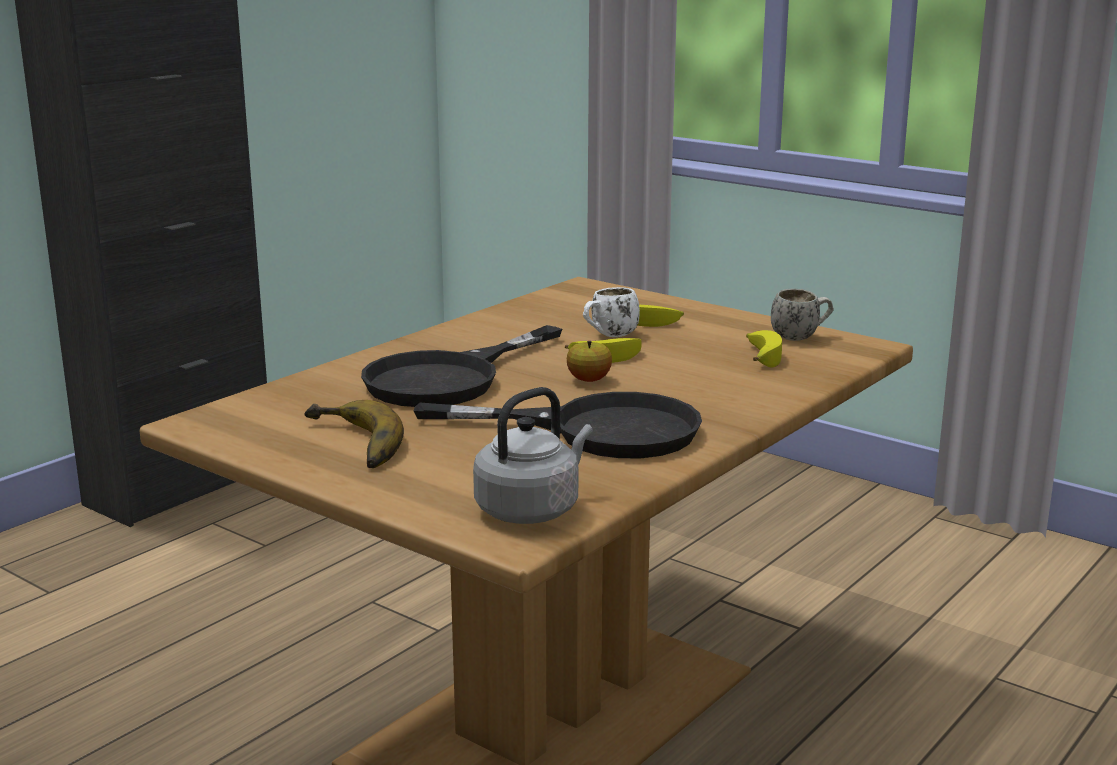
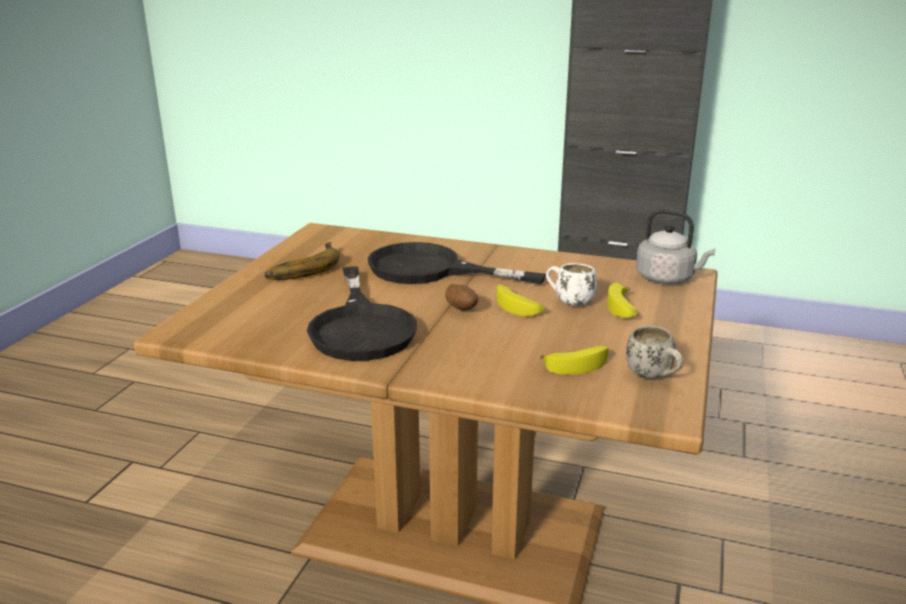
camera: 70 degrees right, 5 degrees up
(531, 509) = (219, 328): grey kettle -> grey kettle (667, 278)
(589, 380) = (461, 309): apple -> potato

